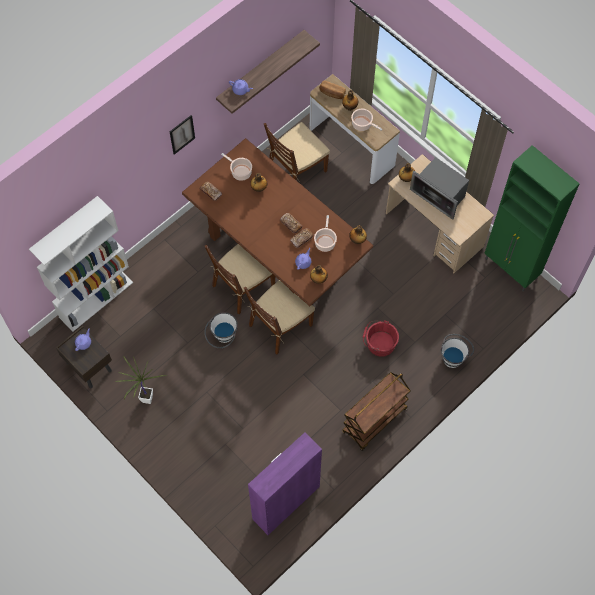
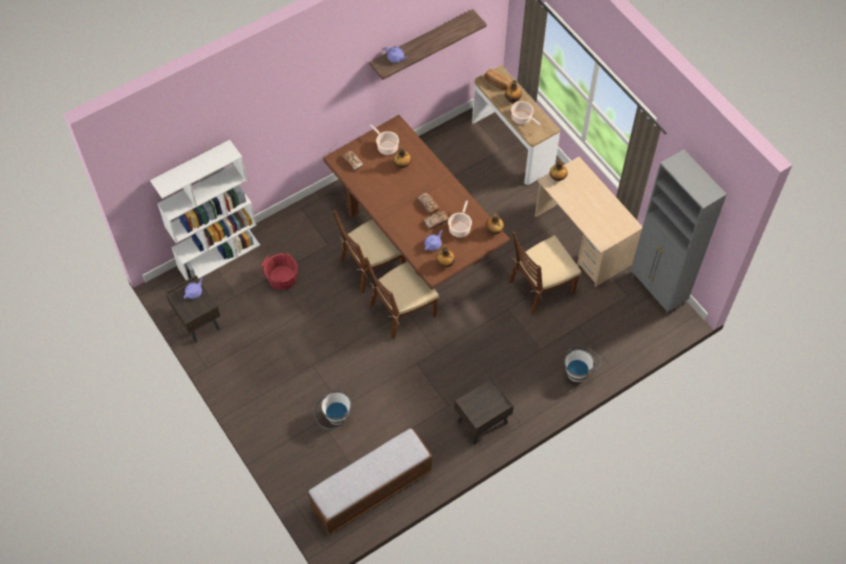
camera: 10 degrees right, 5 degrees down
(145, 401) = (248, 364): potted plant -> none
(182, 134) = (329, 94): picture -> none
(222, 338) = (340, 314): white bucket -> white bucket (334, 419)
(285, 503) = (371, 490): purple cabinet -> bench
(296, 170) = (450, 160): brown chair -> brown chair (541, 287)
(374, 421) = (482, 423): brown cart -> brown nightstand
(379, 343) = (502, 344): red bucket -> red bucket (280, 276)
(439, 195) = (589, 199): microwave -> none
(511, 269) = (657, 292): green cabinet -> grey cabinet

